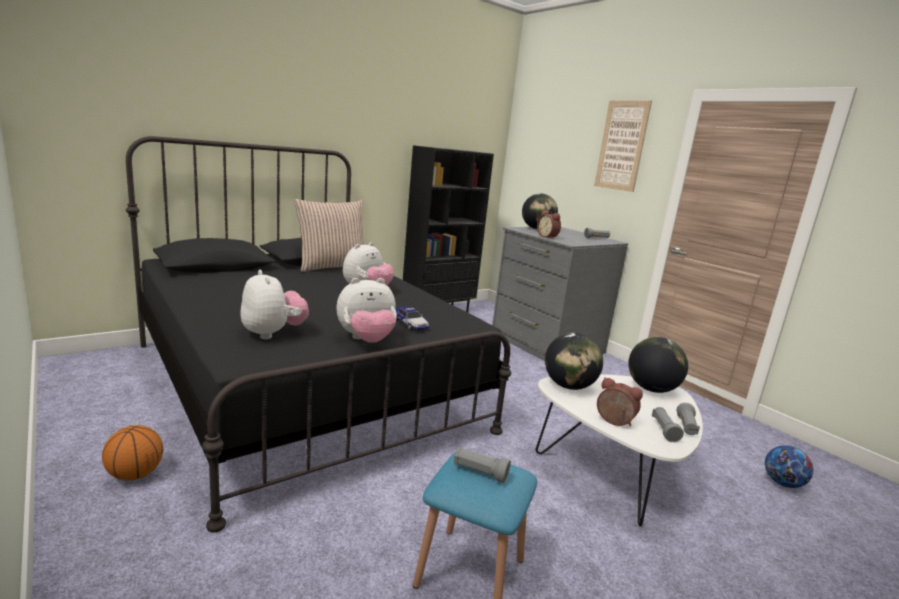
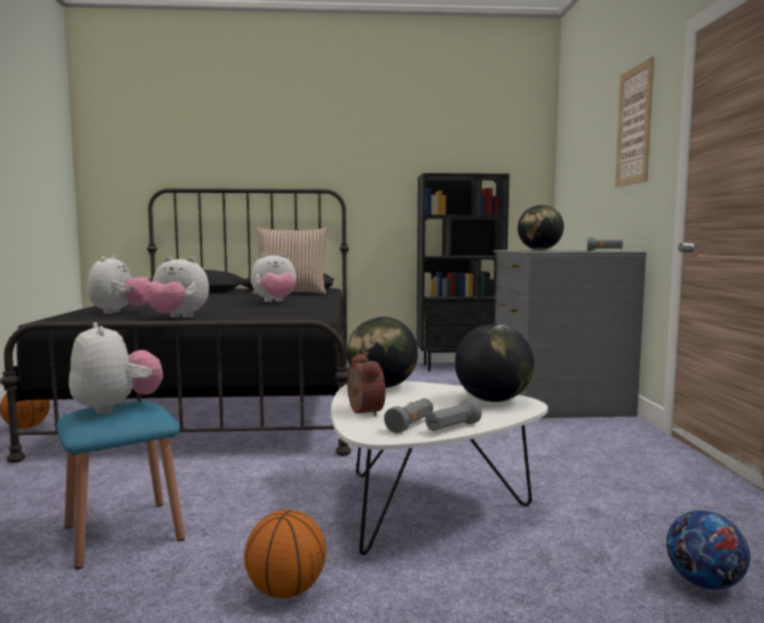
camera: 35 degrees right, 10 degrees down
(409, 323) = (248, 314): toy car -> none
(479, 472) = (116, 408): grey flashlight -> plush toy
(548, 237) = (524, 250): alarm clock -> none
(645, 575) = (286, 590): none -> basketball

